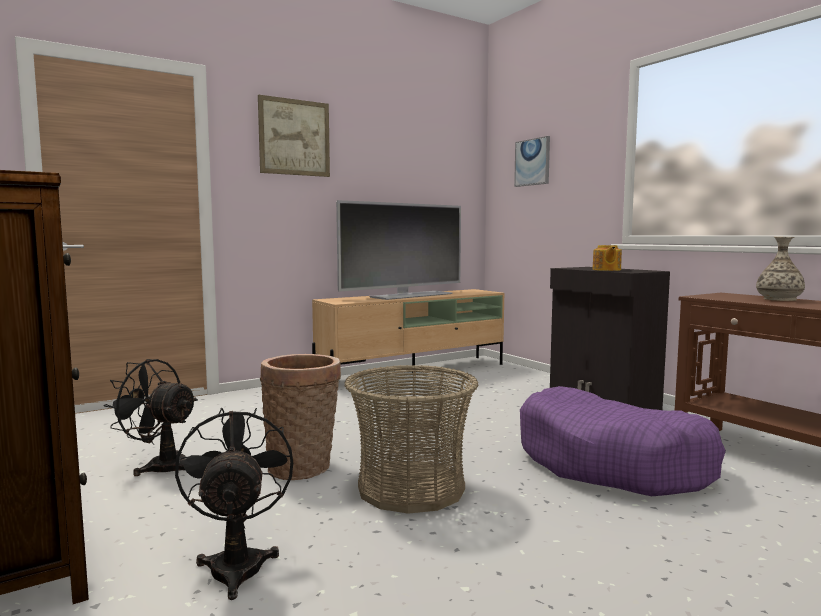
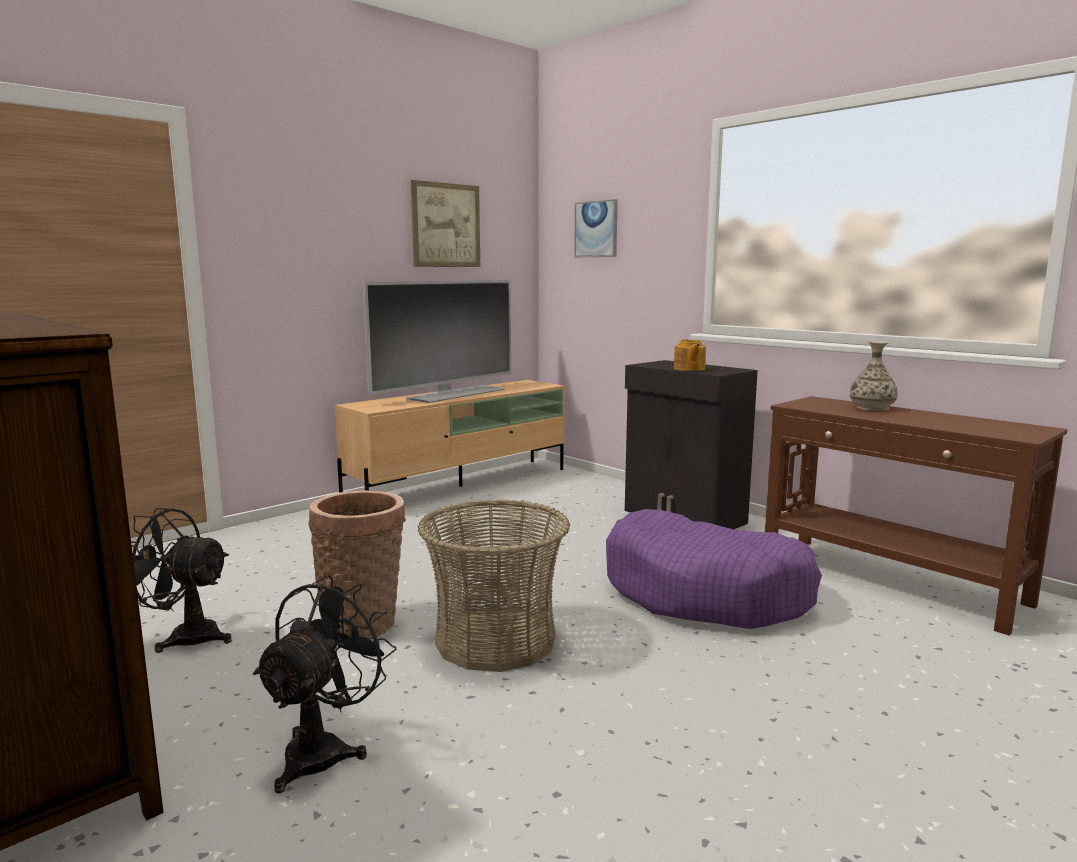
camera: 10 degrees left, 5 degrees up
(238, 563) = (324, 750): black fan -> black fan turned 45 degrees clockwise
(294, 137) = (304, 200): picture -> picture (446, 225)

